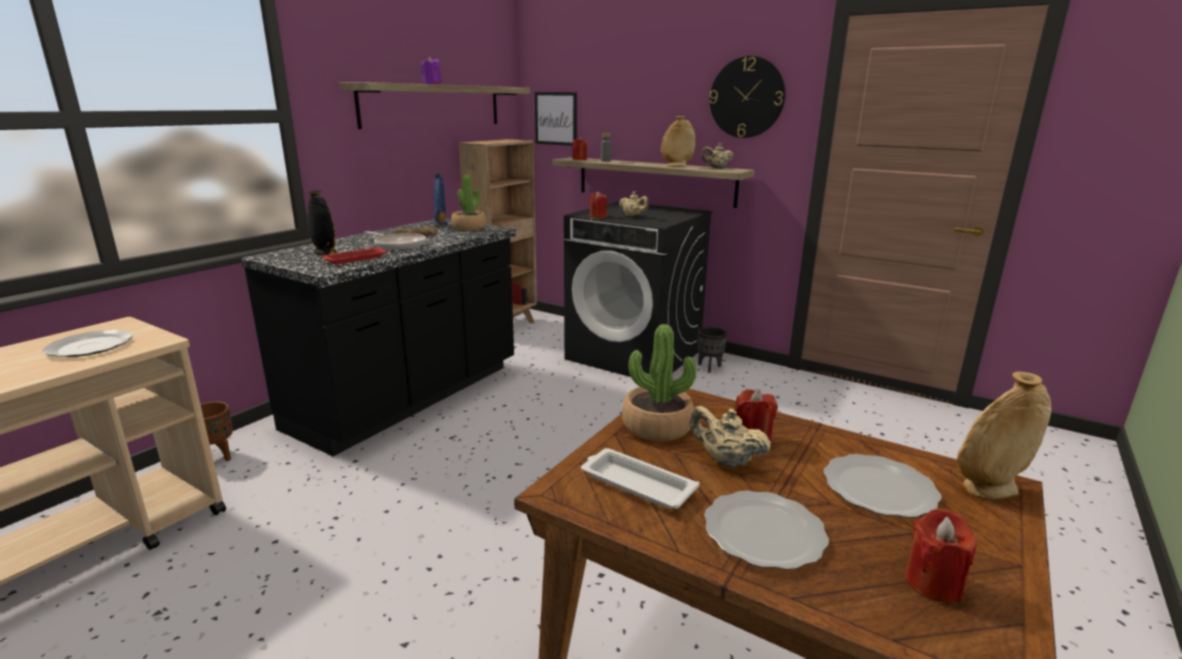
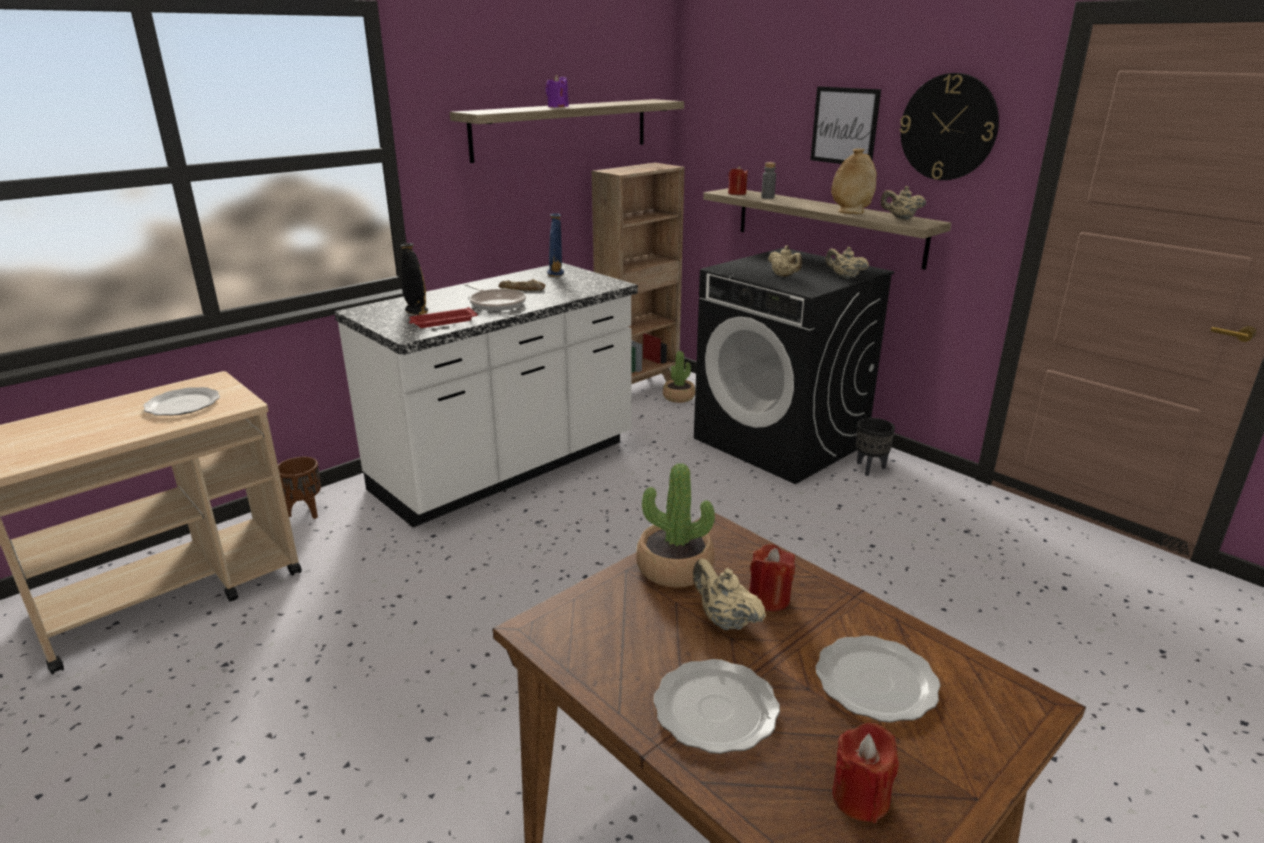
camera: 15 degrees right, 5 degrees up
(409, 398) = (506, 468): black counter -> white counter
(469, 228) = (585, 281): potted plant -> potted plant (678, 397)
(556, 118) = (716, 138): picture -> picture (844, 126)
(598, 216) = (739, 273): red candle -> none
(636, 484) = (616, 632): white tray -> none
(679, 215) = (844, 277): none -> beige teapot
(989, 489) = (1009, 705): beige vase -> none

